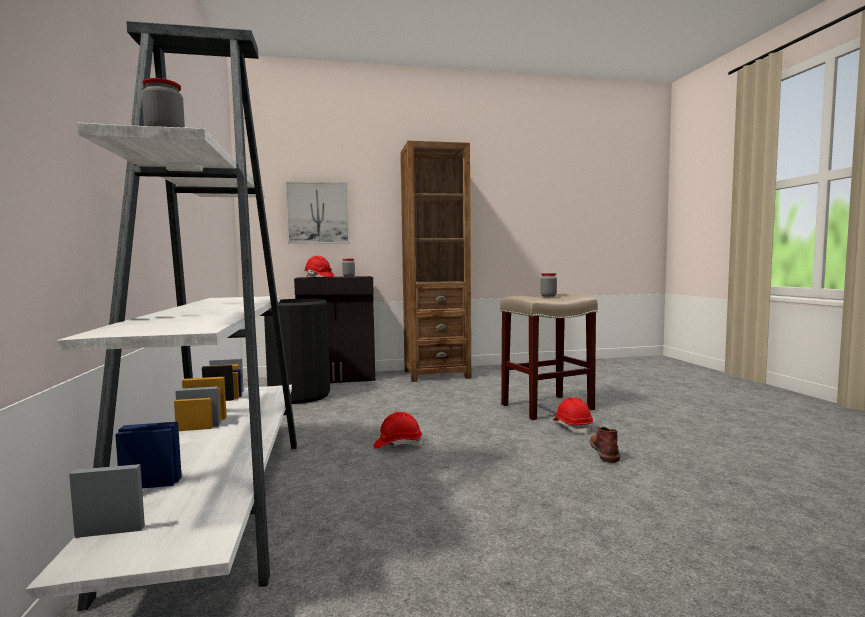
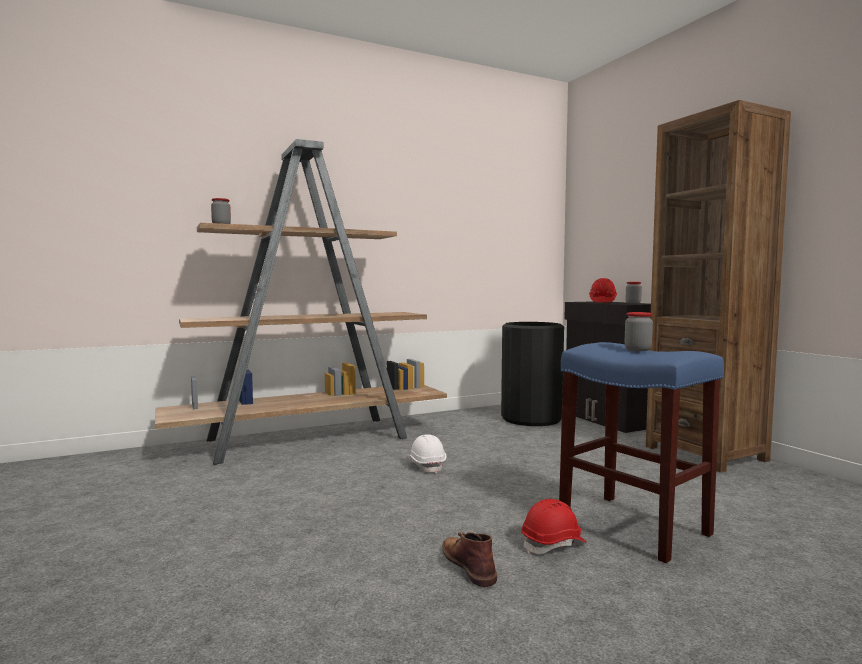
camera: 75 degrees right, 0 degrees up
(221, 500) = (311, 439): white bookcase -> brown bookcase
(318, 213) = (622, 228): picture -> none
(397, 445) = (427, 465): red hard hat -> white hard hat
(546, 407) = (631, 526): beige stool -> blue stool
(604, 451) = (468, 564): brown boot -> brown boot turned 105 degrees counterclockwise

